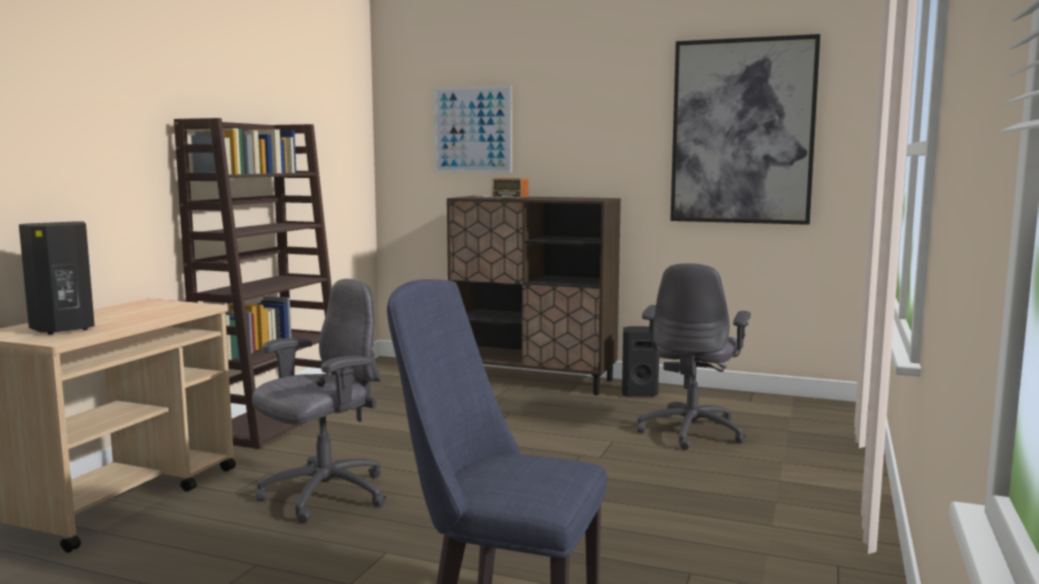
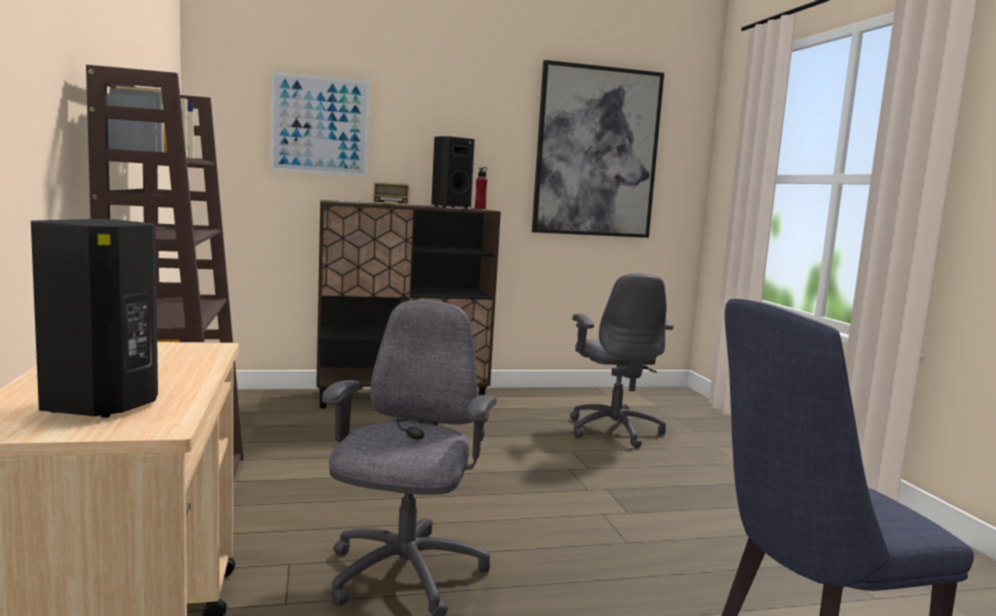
camera: 35 degrees left, 0 degrees up
(605, 198) = (480, 208): none -> red bottle
(638, 393) = (514, 400): black speaker -> black speaker (449, 207)

